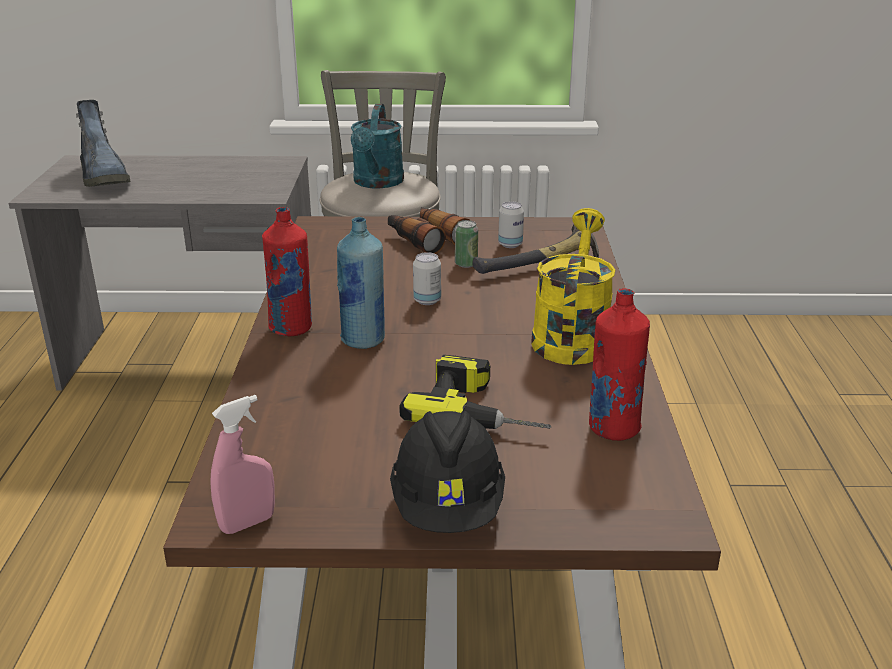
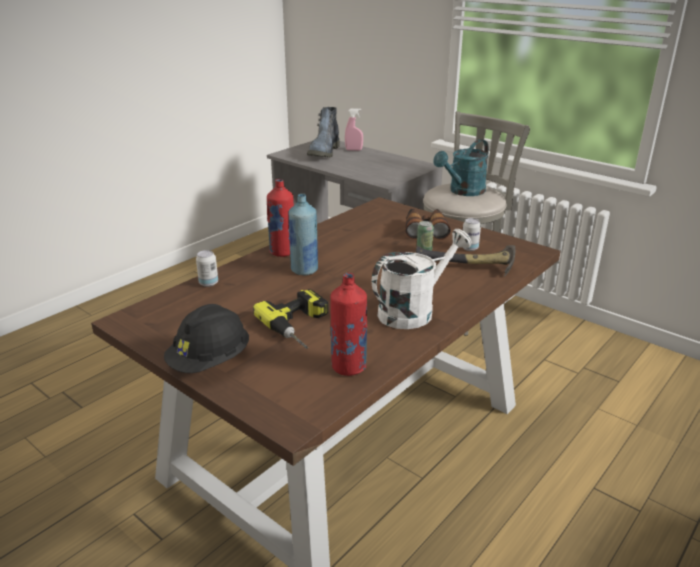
camera: 40 degrees right, 0 degrees up
(247, 523) = (129, 328): pink spray bottle -> pink spray bottle (354, 150)
(427, 301) = (369, 262): can -> can (208, 283)
(571, 336) = (413, 310): yellow watering can -> white watering can

